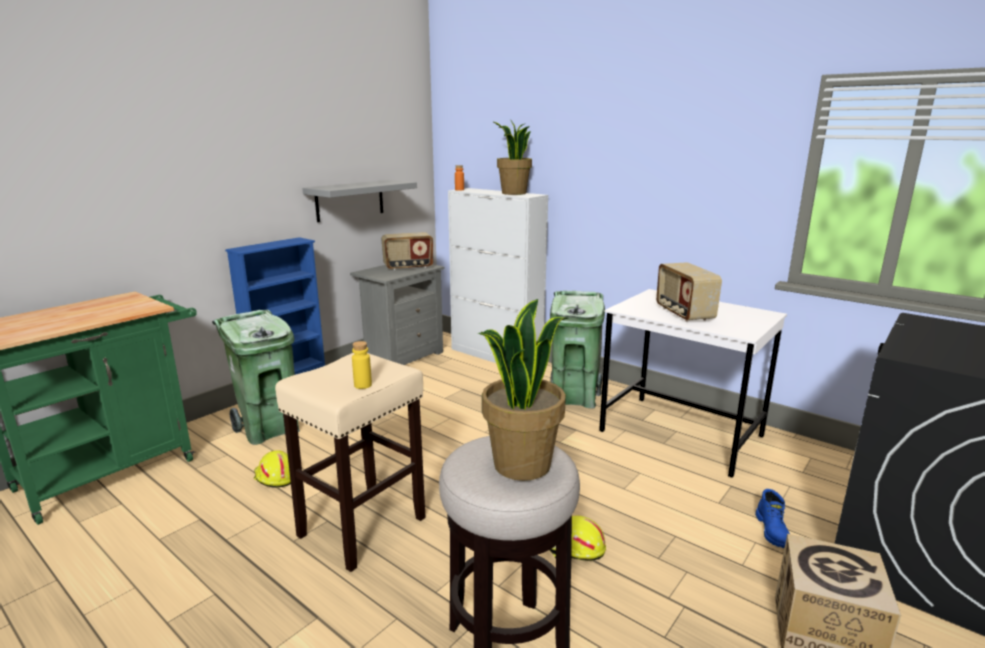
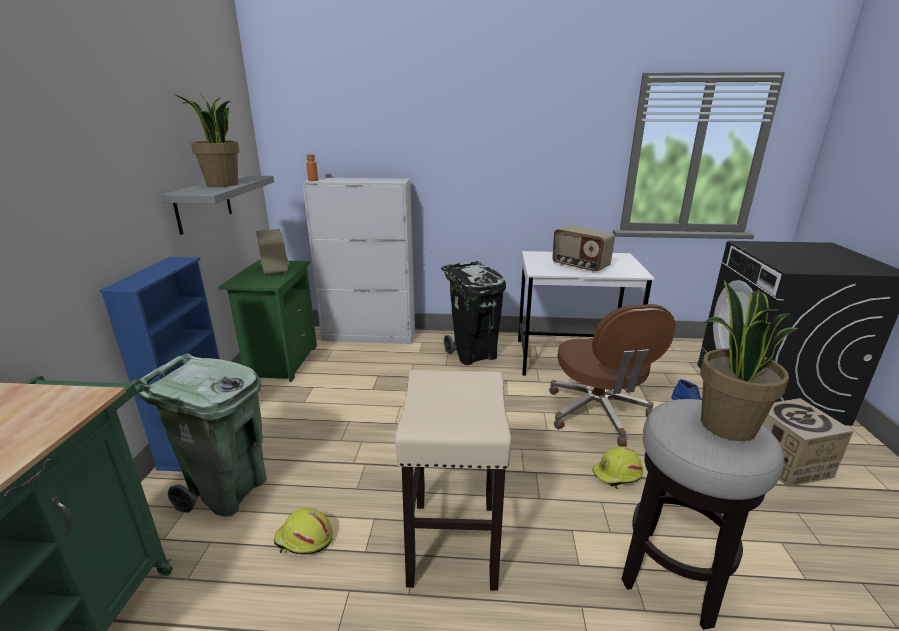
camera: 35 degrees left, 5 degrees up
(363, 385) = (487, 405): yellow bottle -> none
(402, 356) = (281, 361): grey nightstand -> green nightstand
(408, 267) = (275, 268): radio -> radio turned 60 degrees counterclockwise
(513, 193) = (377, 179): potted plant -> potted plant (222, 184)
(574, 397) = (473, 354): green trash can -> black trash can
(634, 492) = (598, 414): none -> brown office chair

